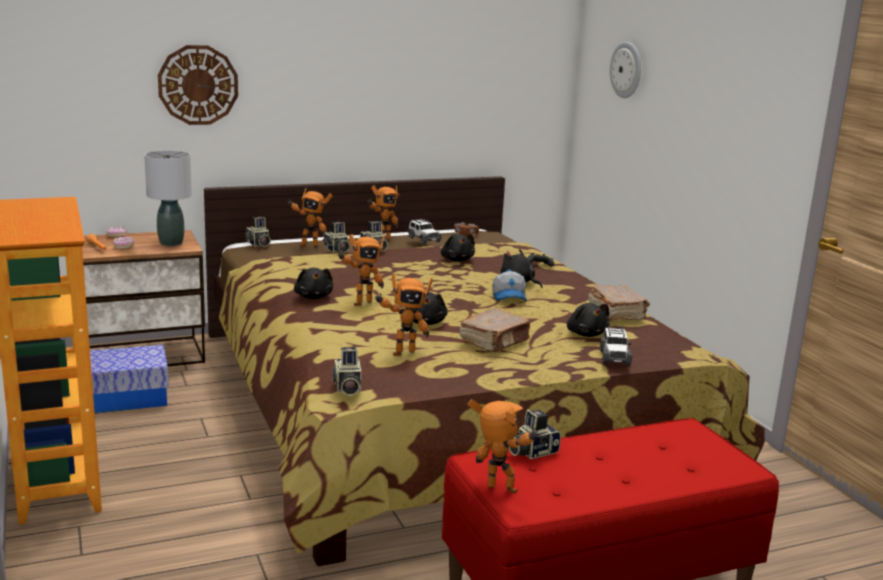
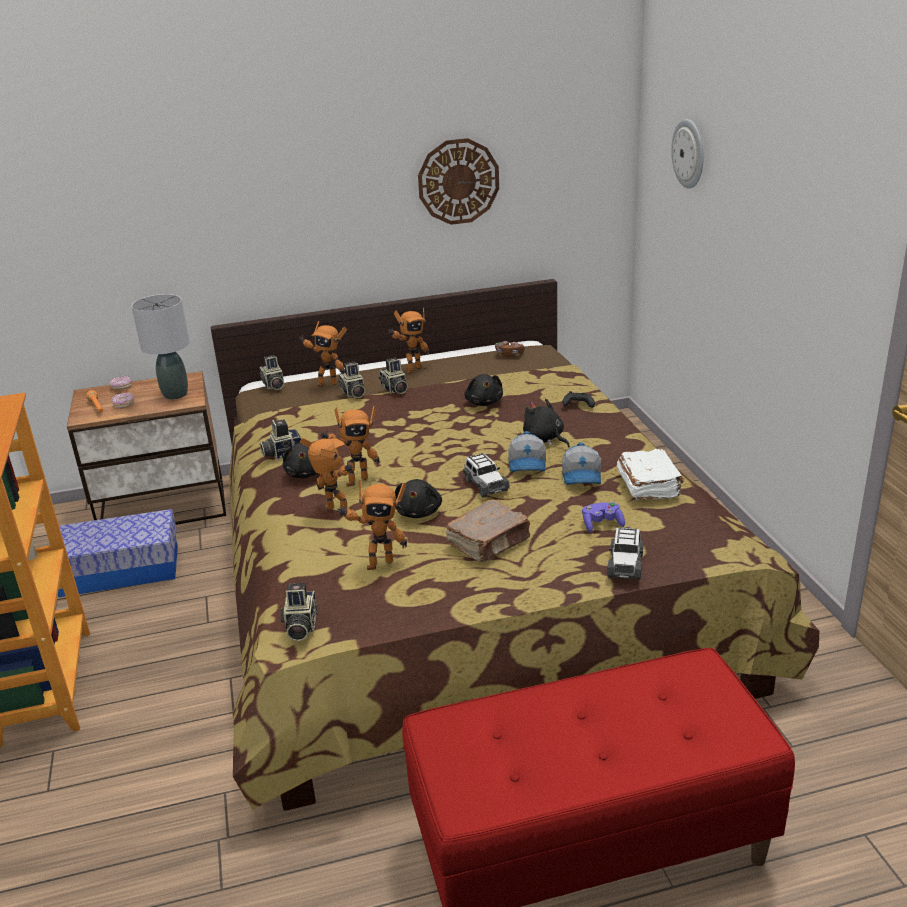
camera: 10 degrees right, 10 degrees up
(198, 85) = (189, 214): wall clock -> wall clock (458, 181)
(423, 239) = (455, 370): toy car -> toy car (485, 485)
(500, 491) = (448, 777): toy robot -> toy robot (336, 513)
(531, 451) = (501, 708): camera -> camera (282, 453)
(559, 306) = (582, 476): none -> cap
(586, 334) = (602, 524): black plush toy -> purple game controller
(616, 313) = (649, 486): brown book -> white book

